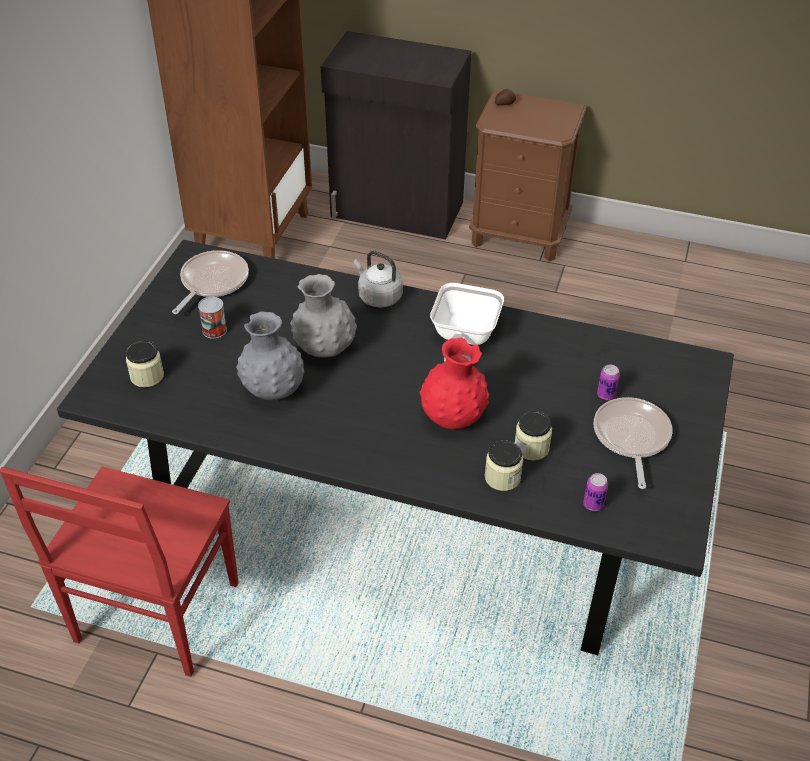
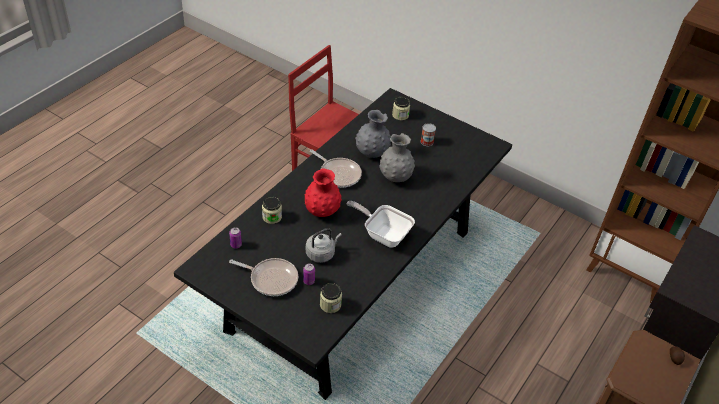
camera: 105 degrees right, 0 degrees up
(212, 282) = (468, 148): frying pan -> frying pan (338, 174)
(378, 296) = (433, 209): grey kettle -> grey kettle (321, 253)
(531, 448) = (285, 235): jar -> jar (330, 304)

